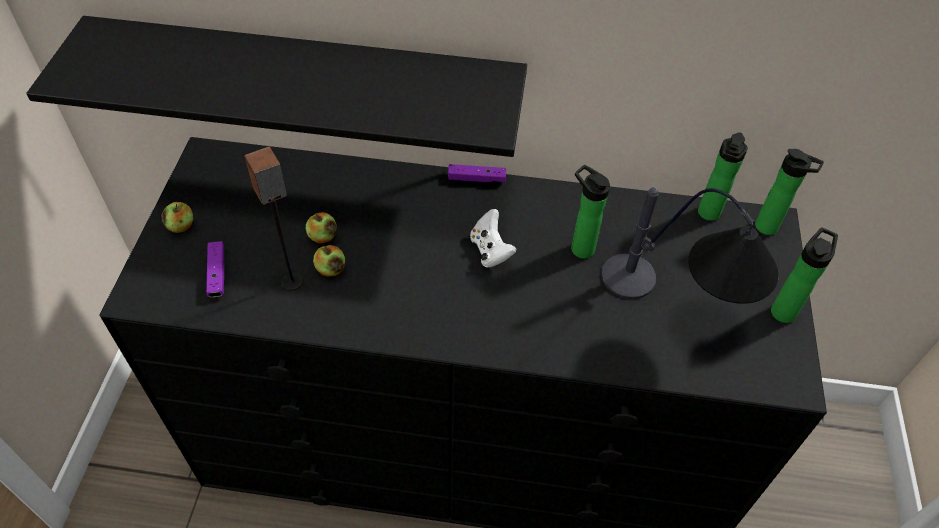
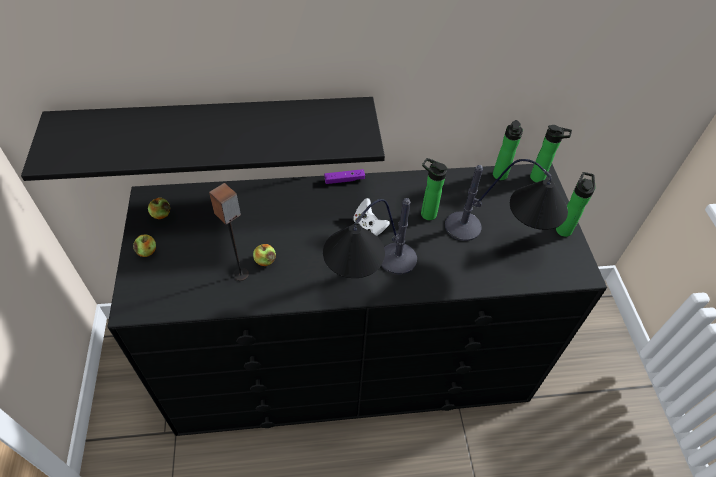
camera: 15 degrees left, 0 degrees up
(217, 274) = (185, 280): purple game controller -> none
(323, 236) = (252, 239): apple -> apple (161, 214)
(466, 327) = (369, 281): none -> table lamp

